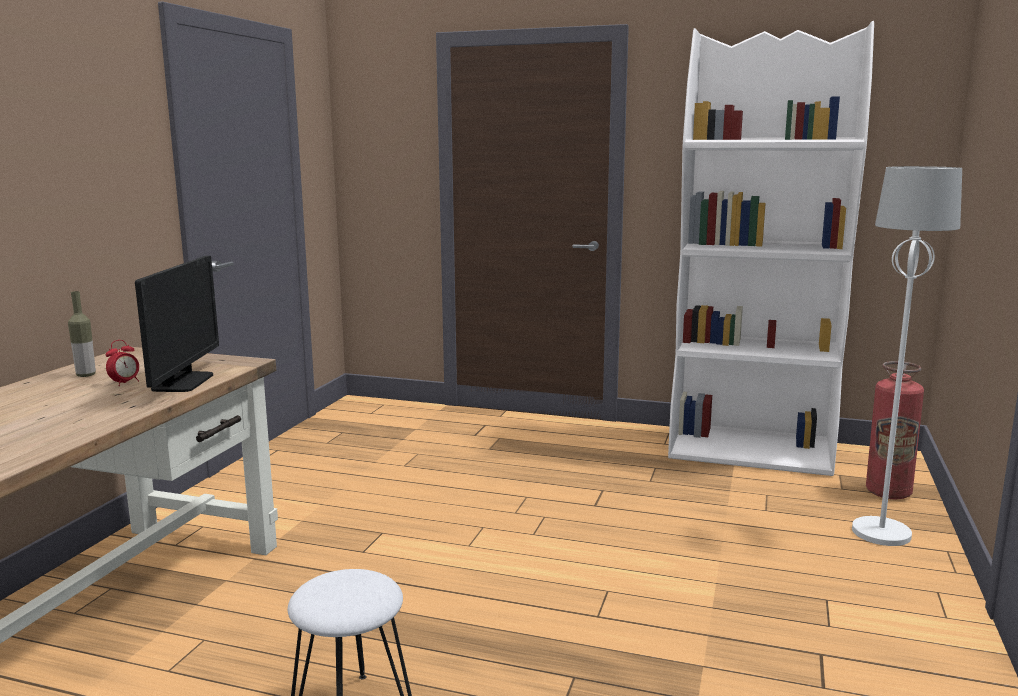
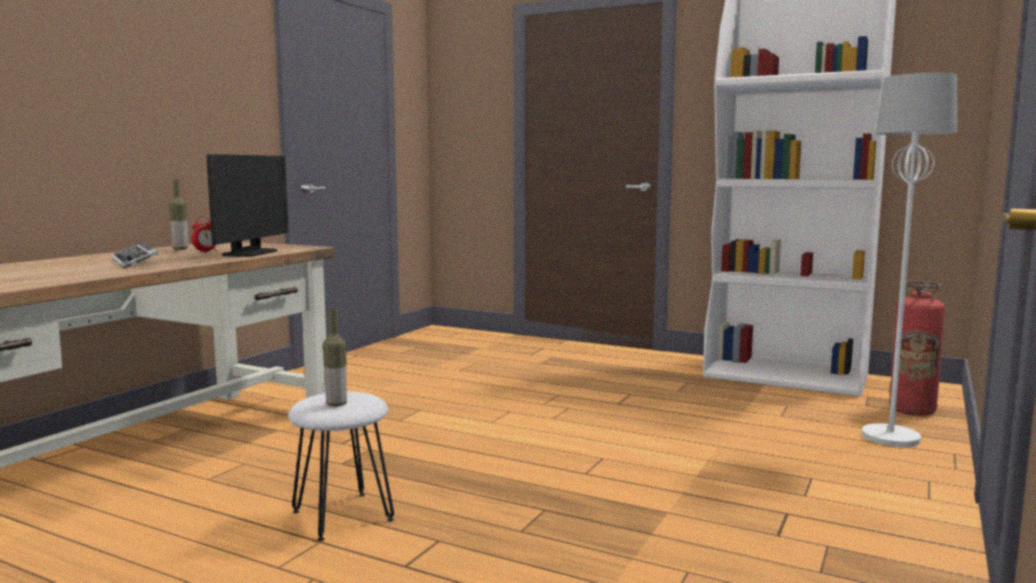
camera: 10 degrees right, 5 degrees down
(49, 415) = (135, 262): none -> keyboard
(346, 598) = (336, 404): none -> bottle

